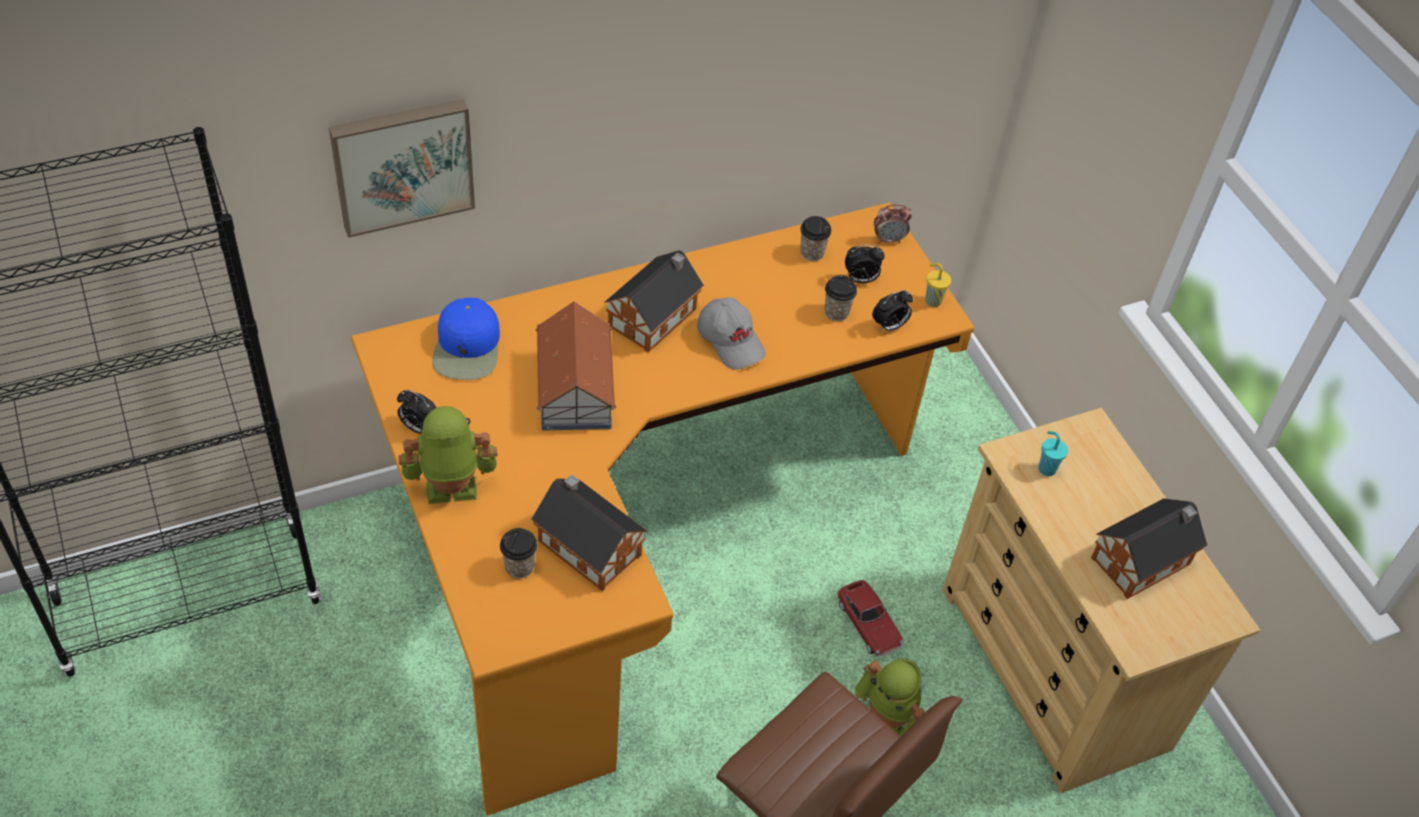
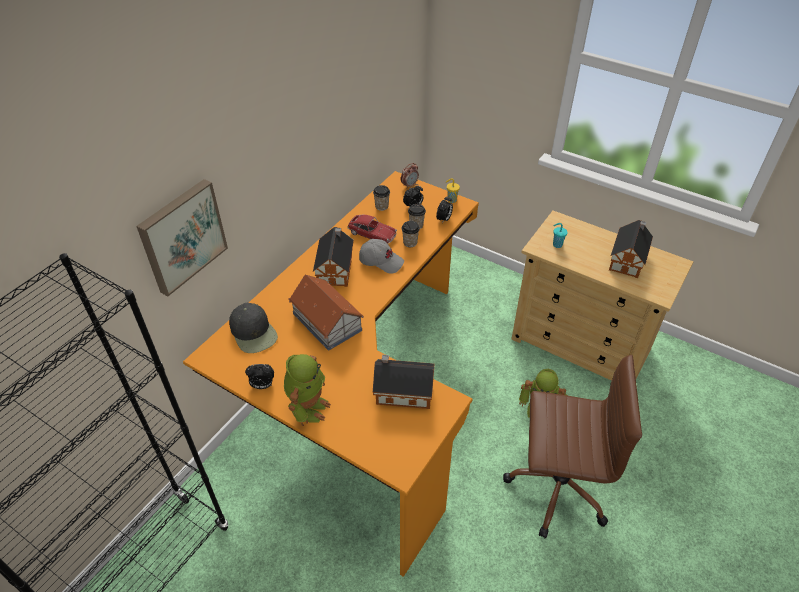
camera: 30 degrees left, 5 degrees down
(450, 491) = (308, 407): toy robot -> toy robot turned 150 degrees clockwise
(467, 348) = (254, 332): blue cap -> black cap
(519, 567) = (378, 423): cup -> cup (410, 243)
(868, 624) = (495, 371): toy car -> toy car (372, 234)

